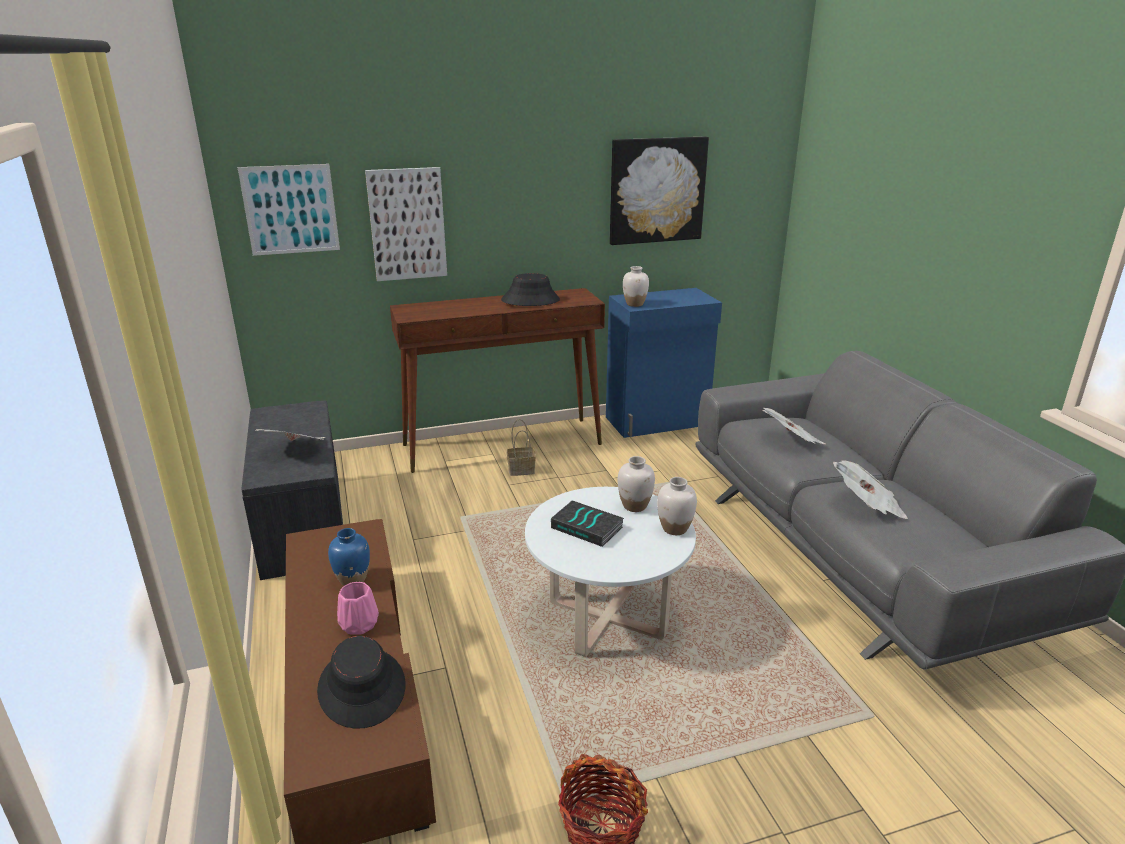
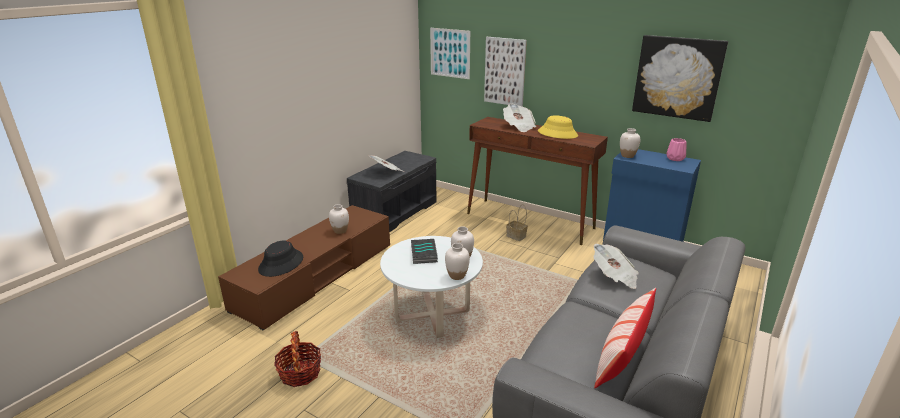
camera: 50 degrees right, 0 degrees up
(353, 579) = (340, 231): blue vase -> white vase
(358, 624) = (315, 245): pink vase -> pink vase (674, 158)
(530, 300) = (557, 133): black hat -> yellow hat
(867, 506) = (574, 327): newspaper -> newspaper (519, 127)
(929, 509) = (622, 356): none -> pillow

